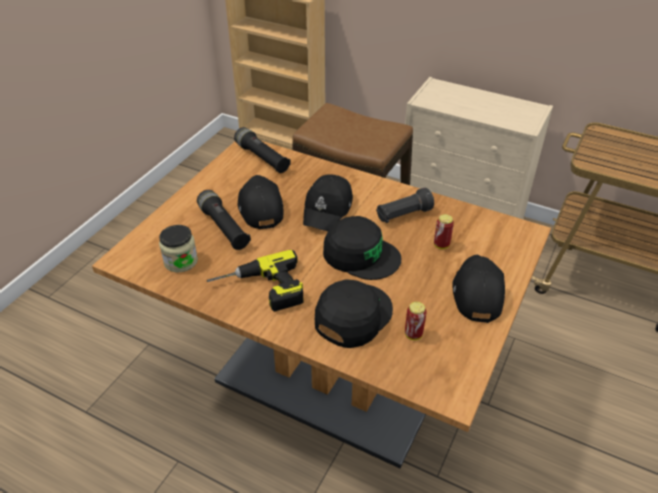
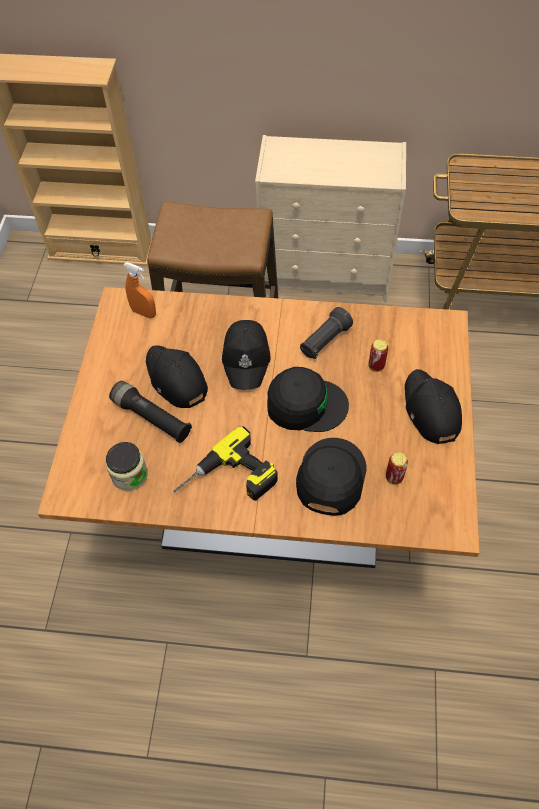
camera: 20 degrees left, 15 degrees up
(262, 158) = (144, 313): black flashlight -> orange spray bottle

